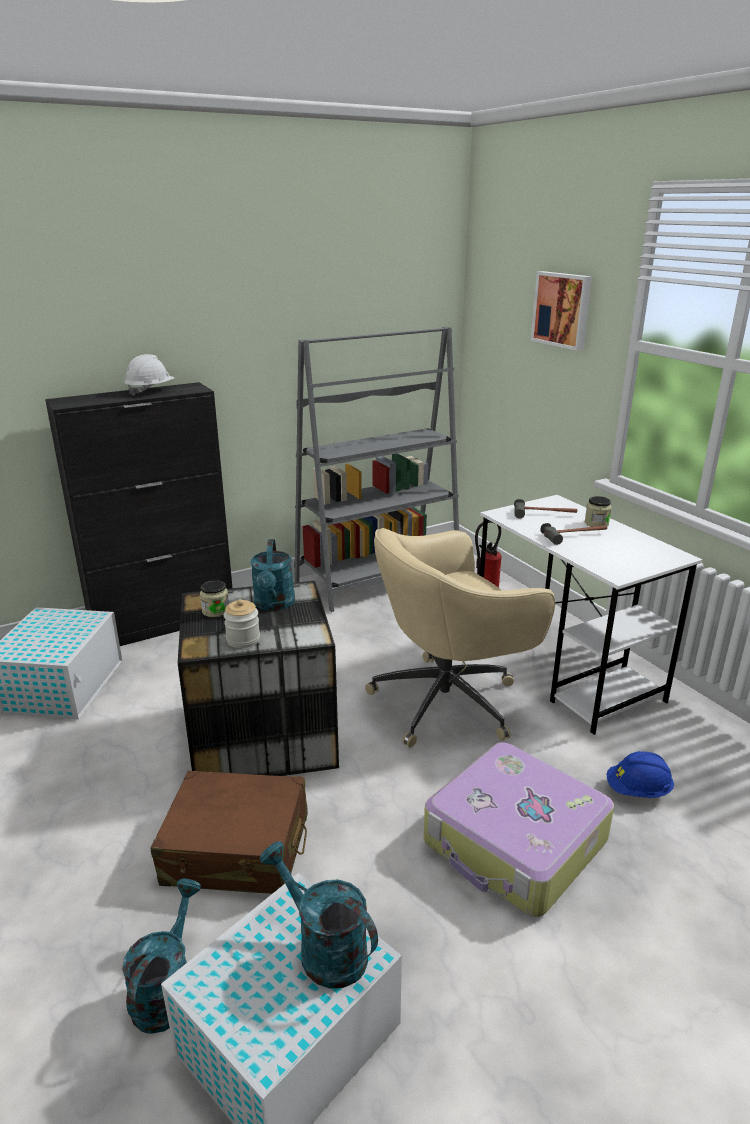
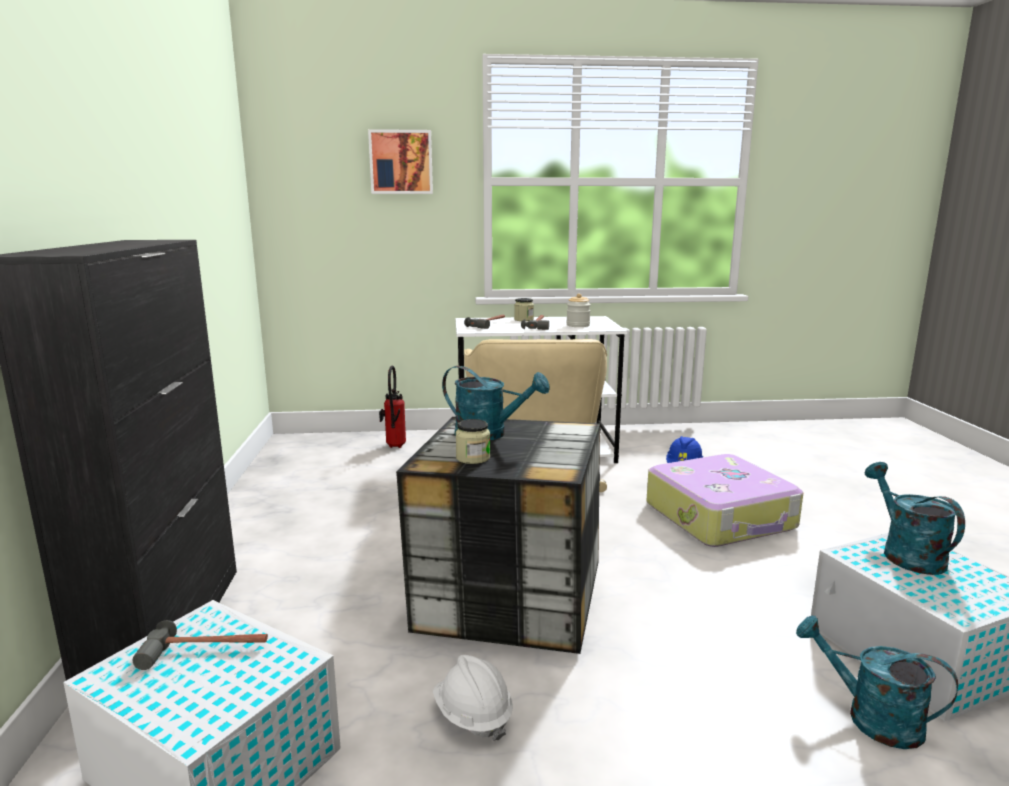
camera: 65 degrees left, 10 degrees down
(65, 629) = (206, 650): none -> hammer
(150, 391) = (114, 243): white hard hat -> white hard hat (473, 715)
(237, 849) = (687, 643): brown suitcase -> none
(243, 640) = (557, 452): jar -> jar (578, 325)
(323, 948) = (905, 553): turquoise watering can -> turquoise watering can turned 105 degrees clockwise
(378, 579) = (291, 478): grey bookcase -> none

